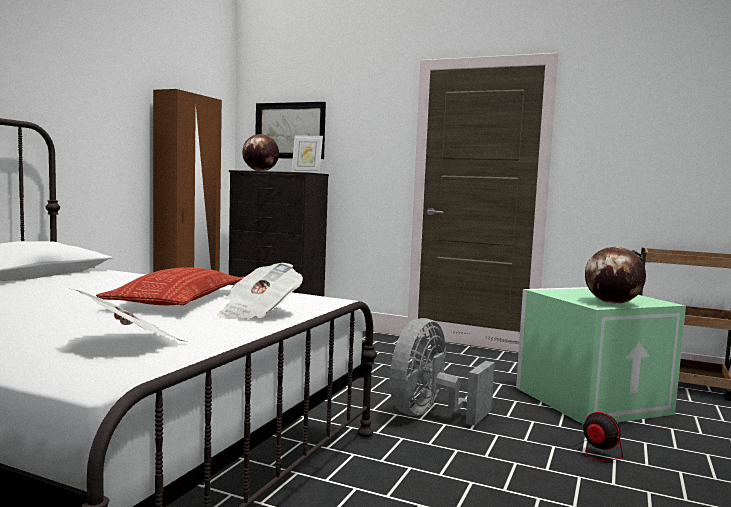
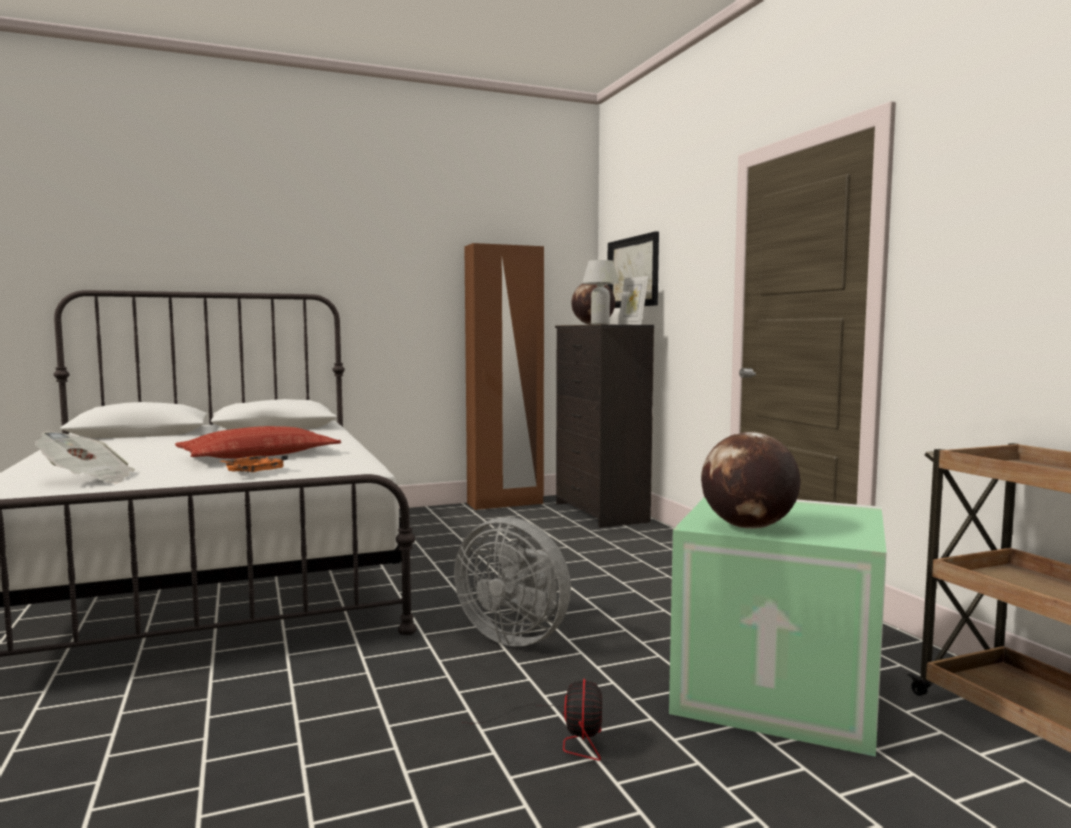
camera: 45 degrees right, 0 degrees up
(258, 313) = (252, 472): newspaper -> orange tray
(285, 171) = (600, 324): none -> white table lamp
(430, 414) = (516, 636): grey fan -> grey fan turned 135 degrees counterclockwise

